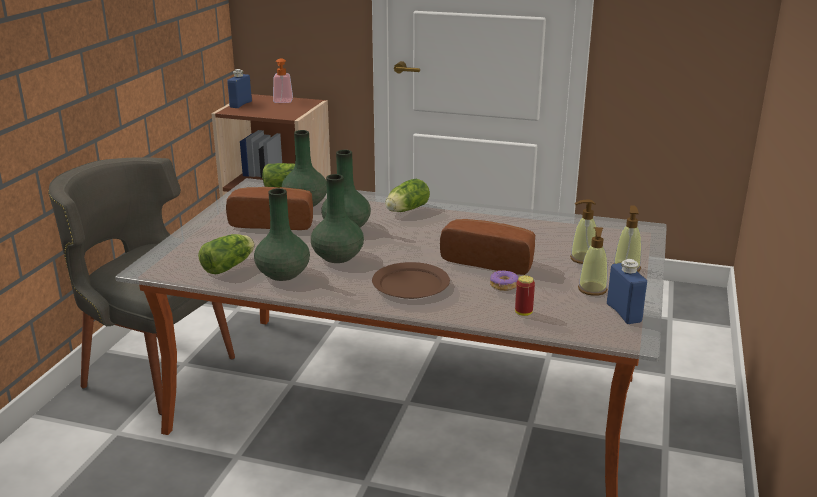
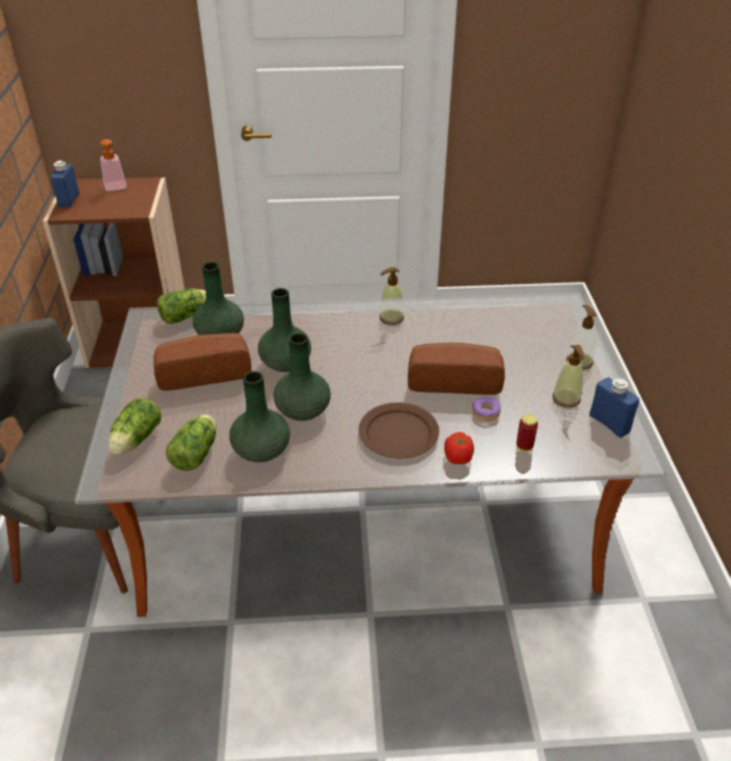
camera: 20 degrees left, 15 degrees up
(405, 210) = (331, 324): lettuce -> lettuce (135, 440)
(453, 308) = (457, 458): none -> tomato
(583, 259) = (535, 358): soap dispenser -> soap dispenser (391, 318)

